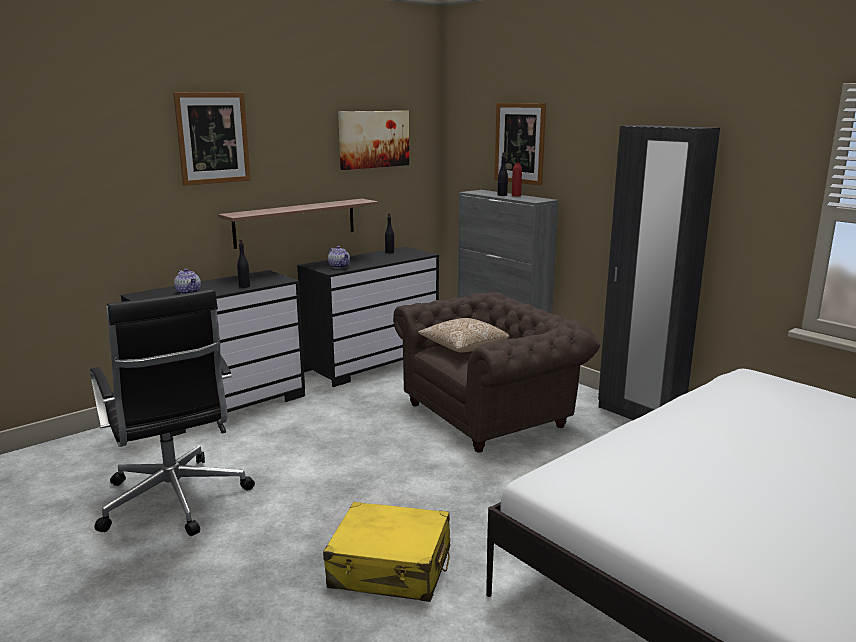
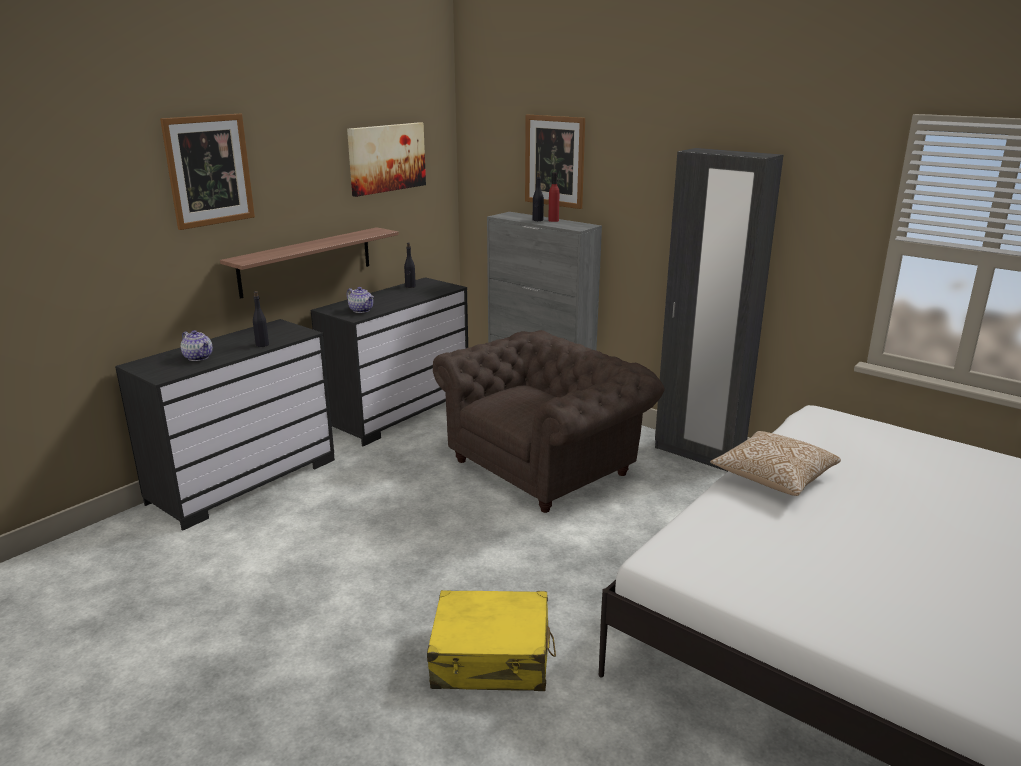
camera: 10 degrees left, 5 degrees up
(174, 501) = (225, 606): black office chair -> none
(463, 347) = (515, 397): pillow -> pillow (773, 477)

